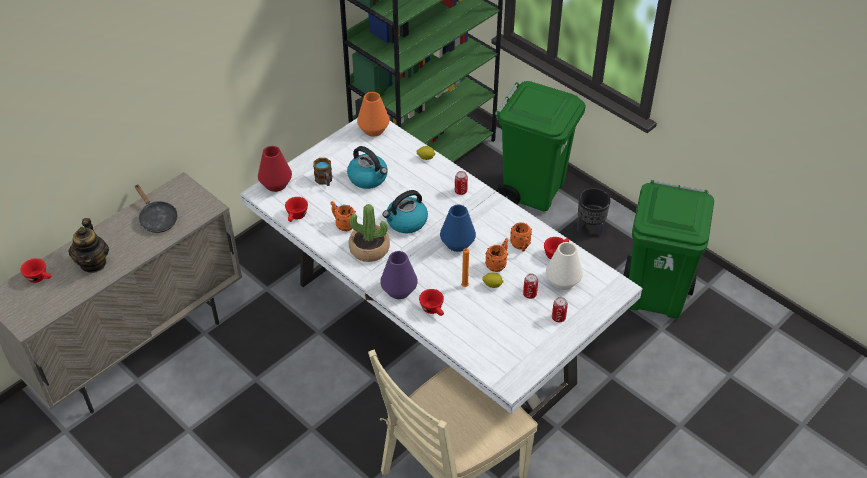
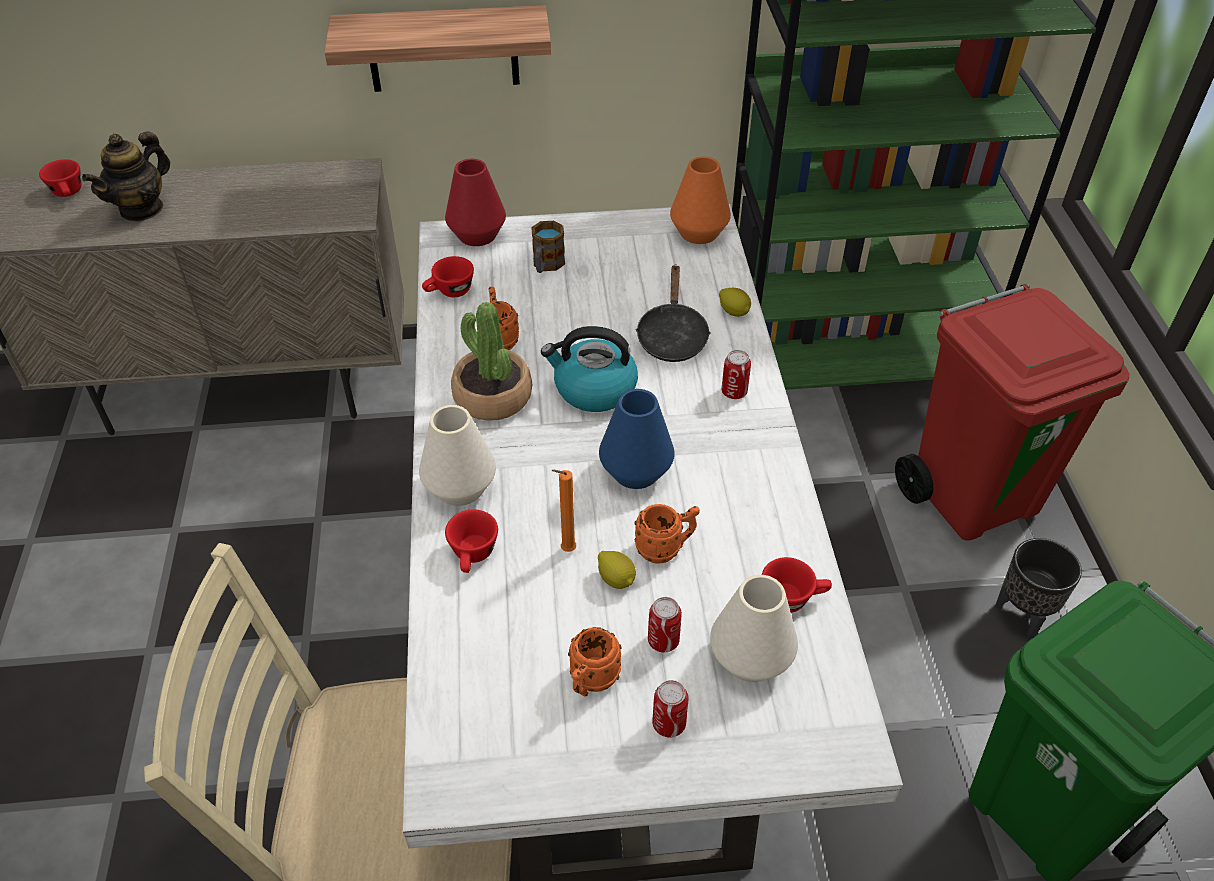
camera: 40 degrees right, 0 degrees up
(157, 219) = (276, 196): black frying pan -> black frying pan (672, 336)
(205, 99) = (443, 49): none -> shelf
(368, 178) = (613, 294): kettle -> none
(399, 290) = (460, 488): purple vase -> white vase
(521, 246) = (739, 544): orange mug -> orange mug (591, 682)
(532, 191) = (973, 497): green trash can -> red trash can

